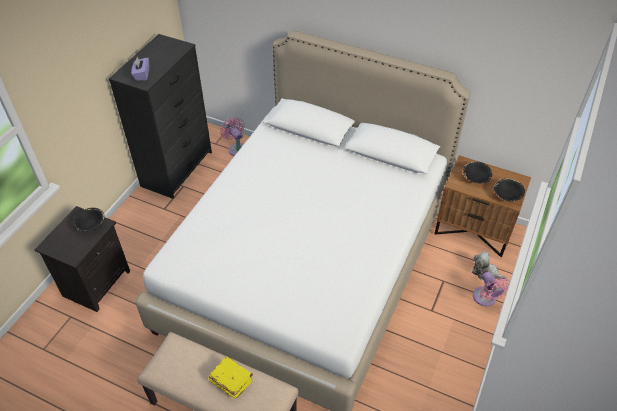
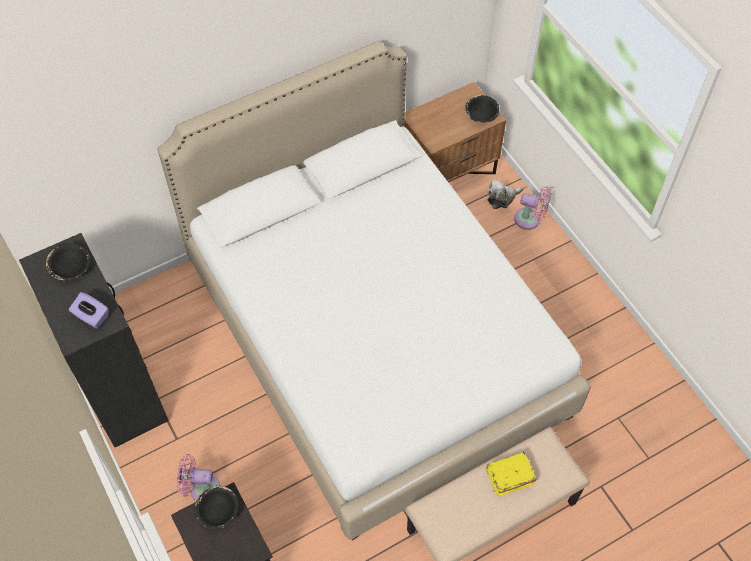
camera: 55 degrees left, 10 degrees up
(237, 148) = (145, 308): pink fan -> pink fan (201, 488)
(475, 178) = (441, 122): black bowl -> black bowl (71, 268)

